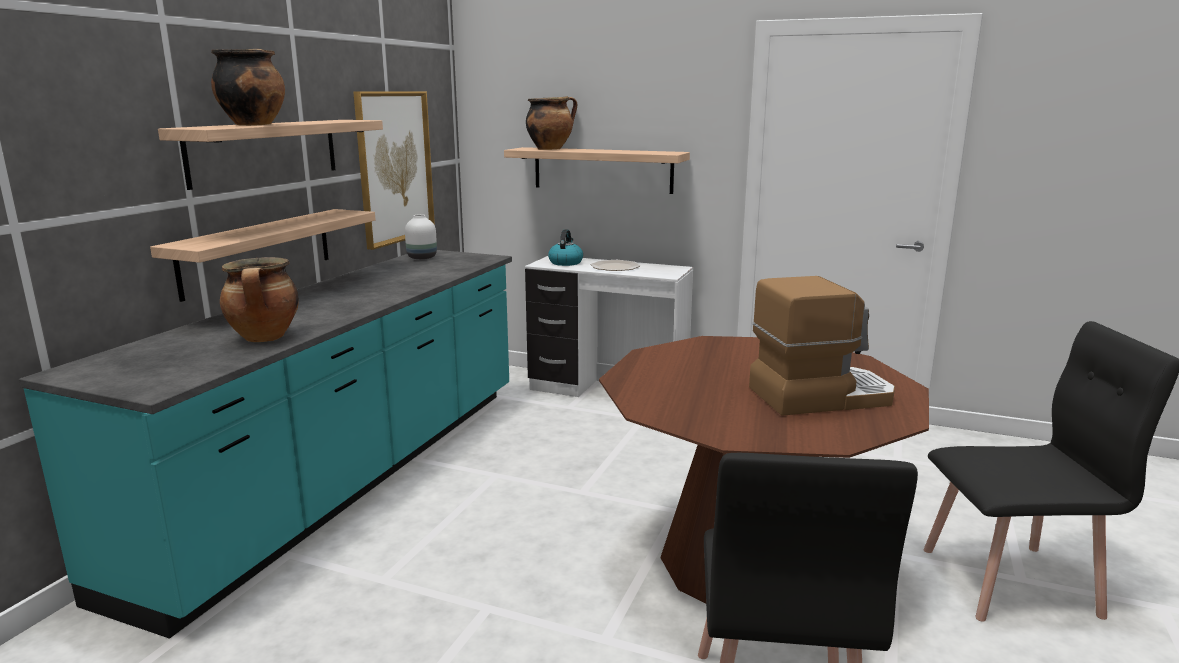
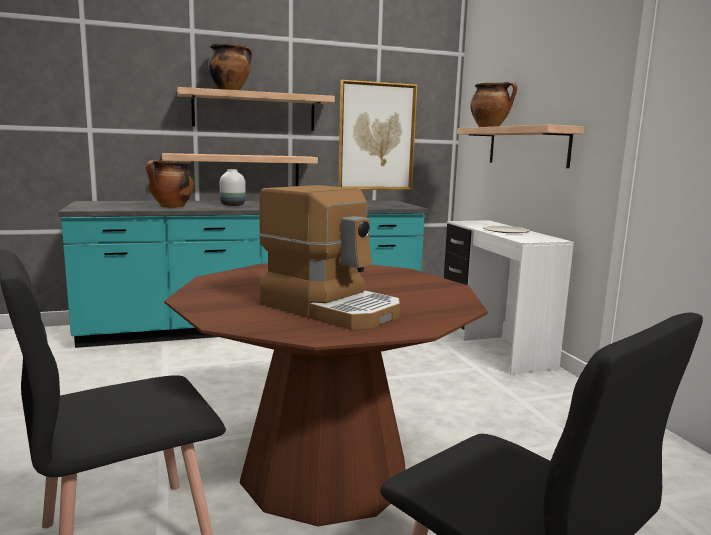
camera: 50 degrees right, 5 degrees down
(423, 258) = (375, 202): white vase -> white vase (233, 205)
(565, 262) = (481, 224): kettle -> none

